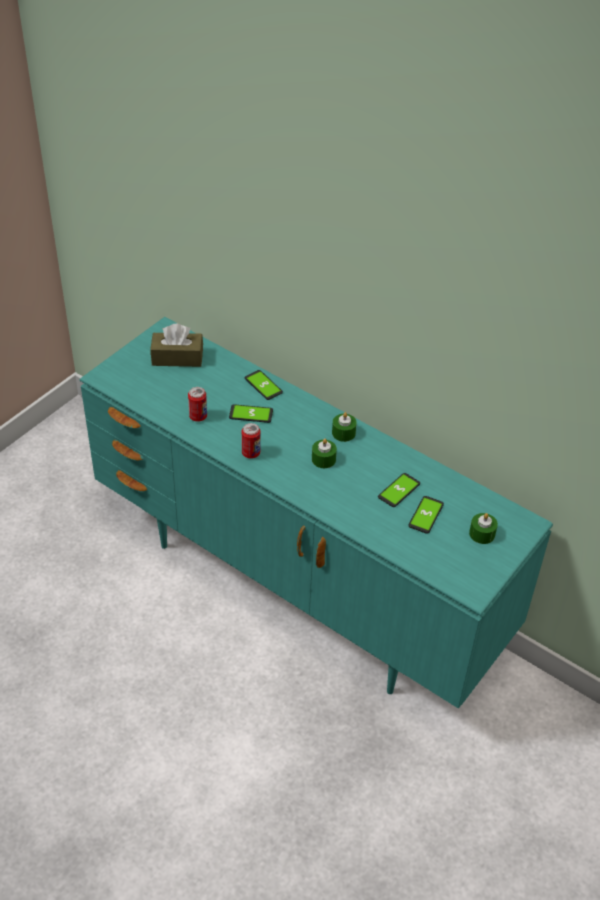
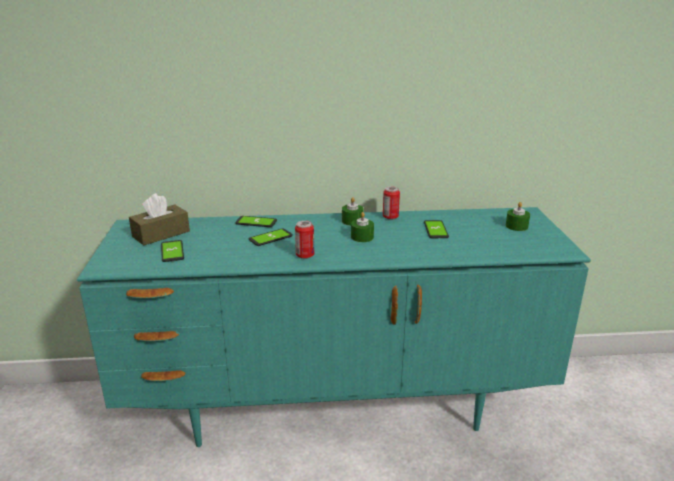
camera: 40 degrees left, 20 degrees down
(198, 416) = (229, 255): can -> can (390, 217)
(426, 515) = (472, 233): phone -> phone (172, 251)

